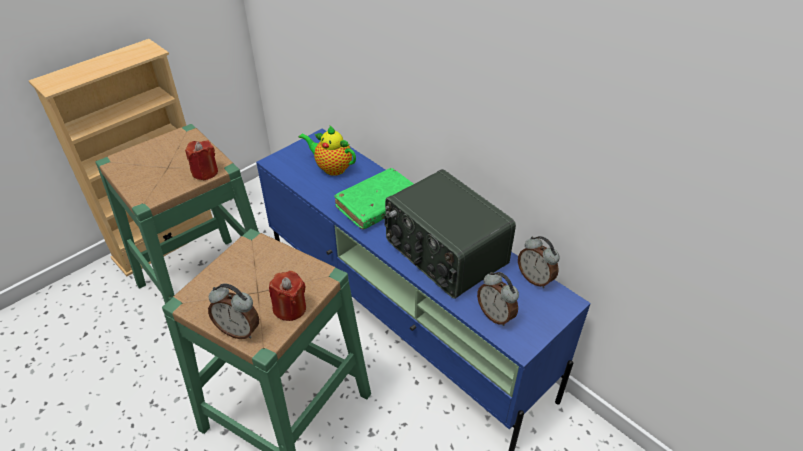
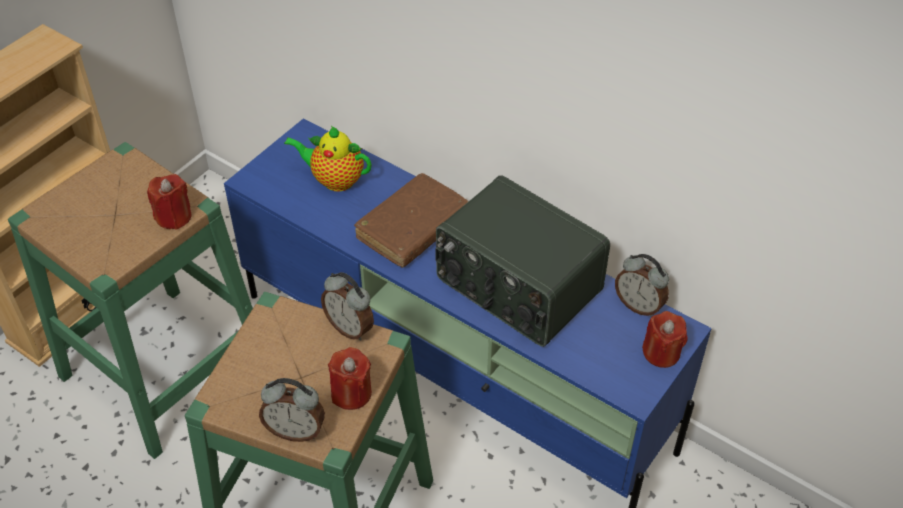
camera: 10 degrees left, 5 degrees up
(378, 205) = (413, 228): green book -> brown book
(496, 315) = (599, 361): alarm clock -> alarm clock (350, 327)
(547, 316) = (661, 353): none -> red candle

